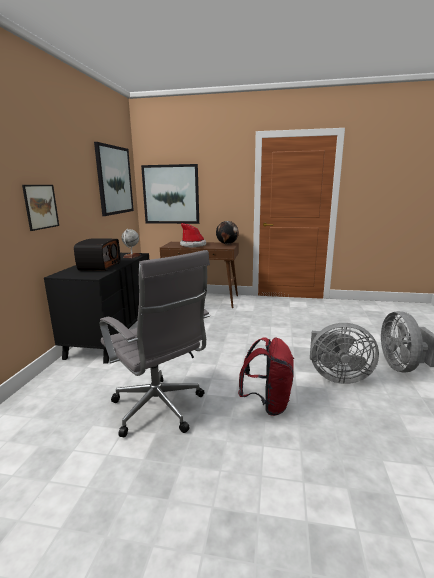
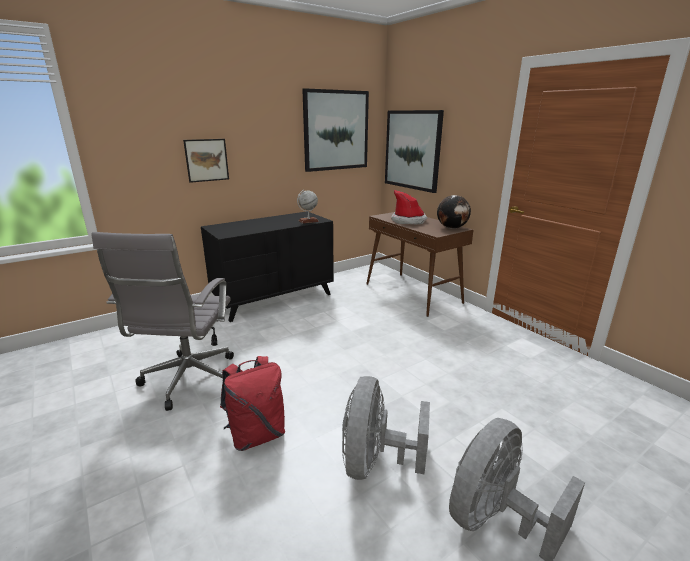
camera: 45 degrees right, 5 degrees up
(99, 266) = (256, 225): radio -> none
(337, 376) = (375, 462): grey fan -> grey fan turned 45 degrees clockwise

